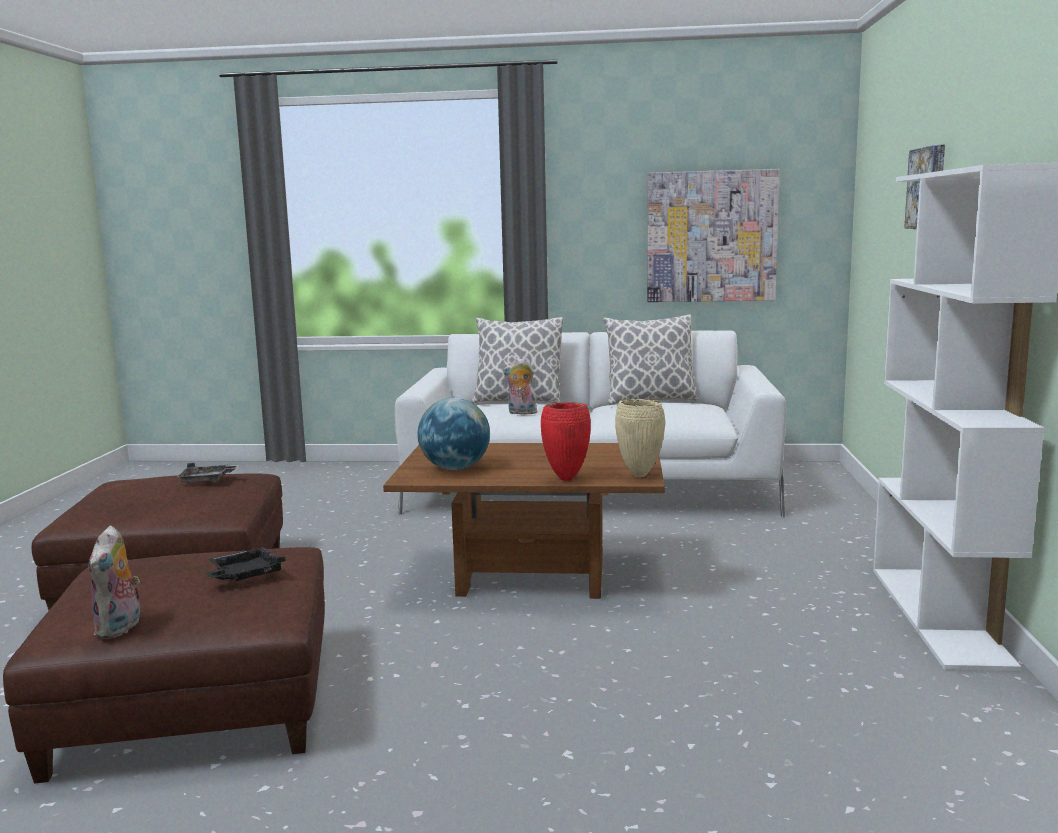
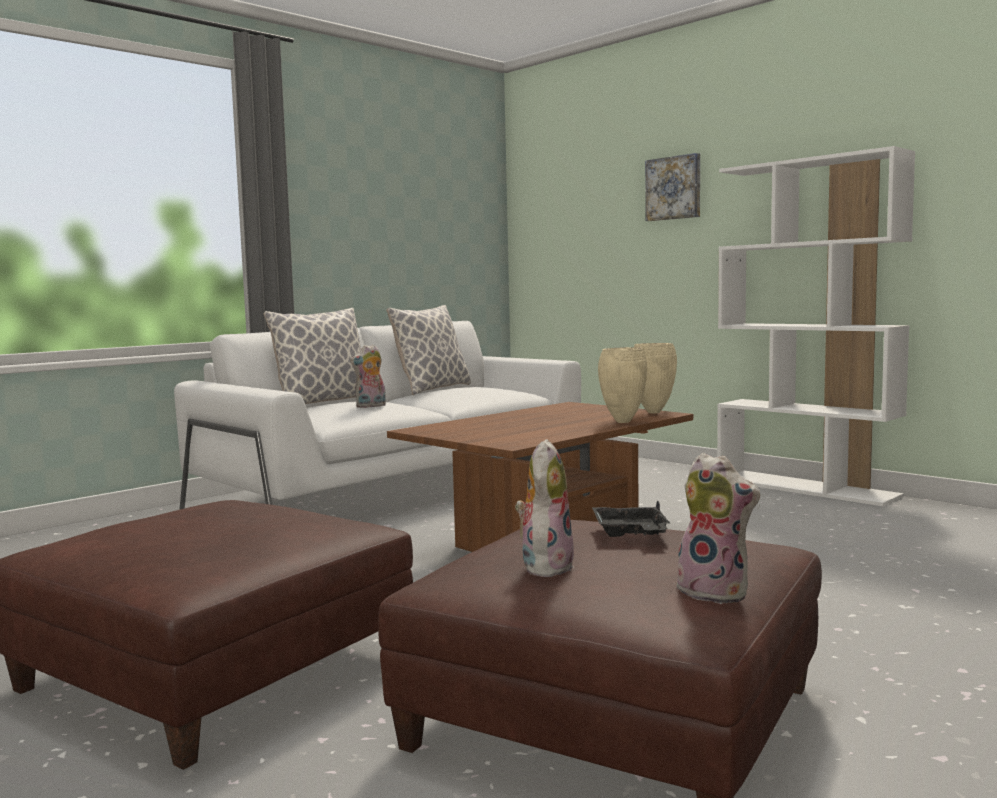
camera: 50 degrees left, 5 degrees down
(144, 575) = (545, 566): none -> plush toy
(207, 480) = (214, 510): grey tray -> none
(455, 468) = (513, 433): globe -> none
(566, 479) = (622, 422): red vase -> beige vase
(711, 236) = (417, 237): picture -> none

